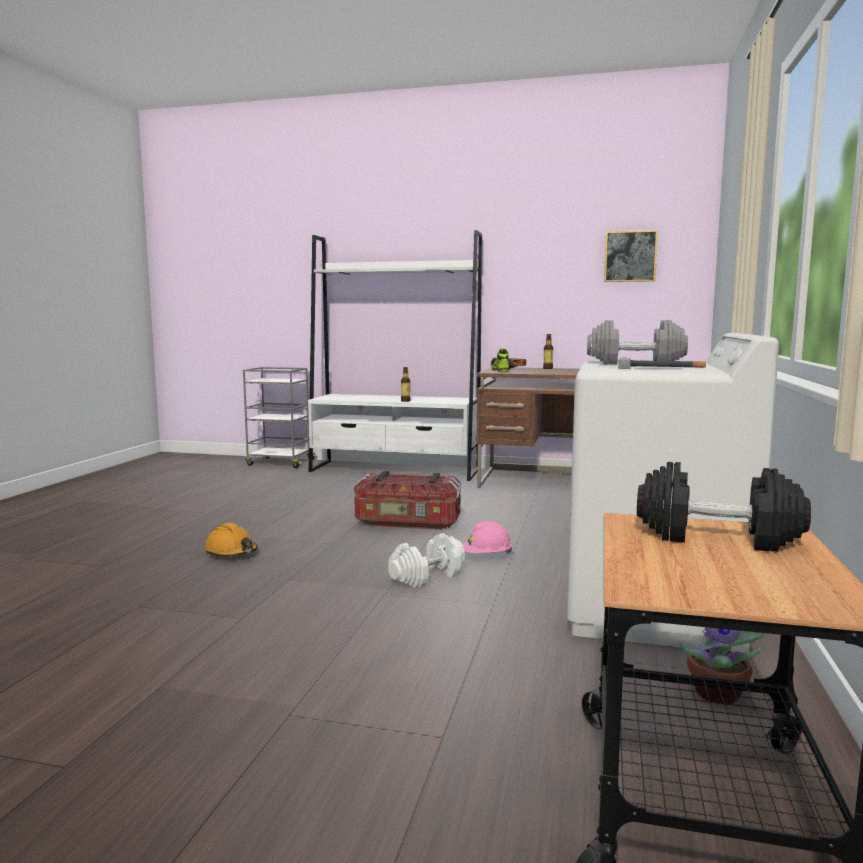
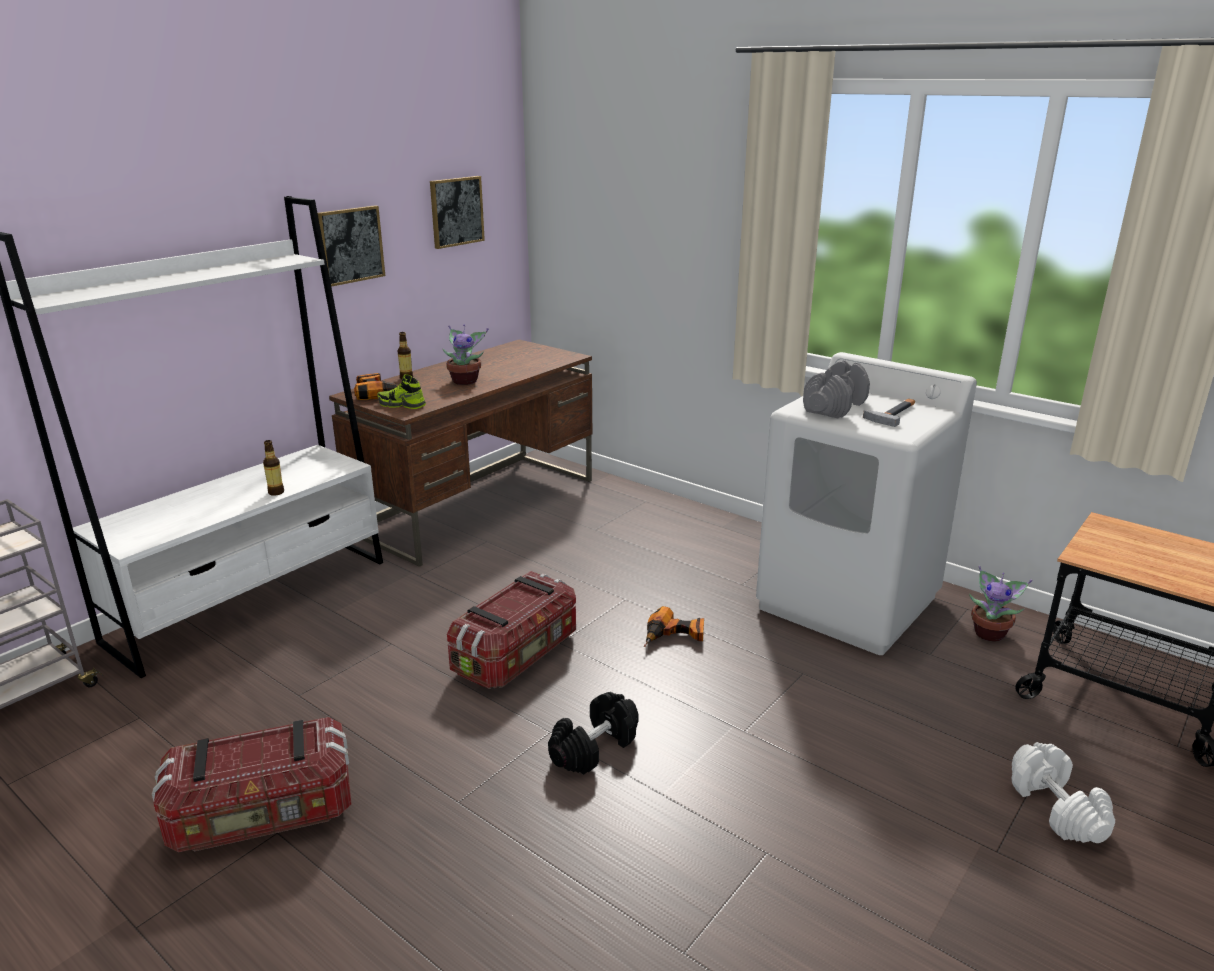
camera: 65 degrees left, 15 degrees up
(220, 508) = (263, 815): none -> storage box
(231, 552) = (519, 831): orange hard hat -> none
(427, 577) = (711, 690): white dumbbell -> white dumbbell (1057, 809)
(486, 556) = (674, 637): pink hard hat -> power drill
(528, 270) = (350, 245): none -> picture
(569, 372) = (466, 381): none -> potted plant
(718, 536) = (1120, 543): black dumbbell -> black dumbbell (594, 747)

